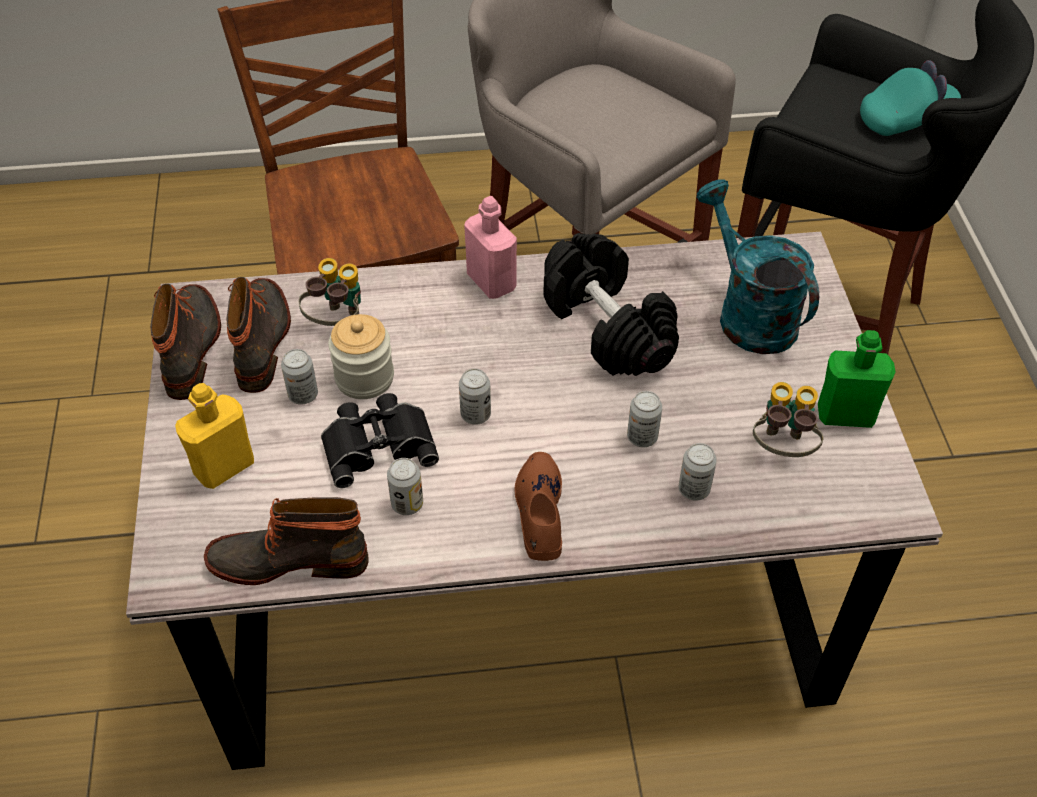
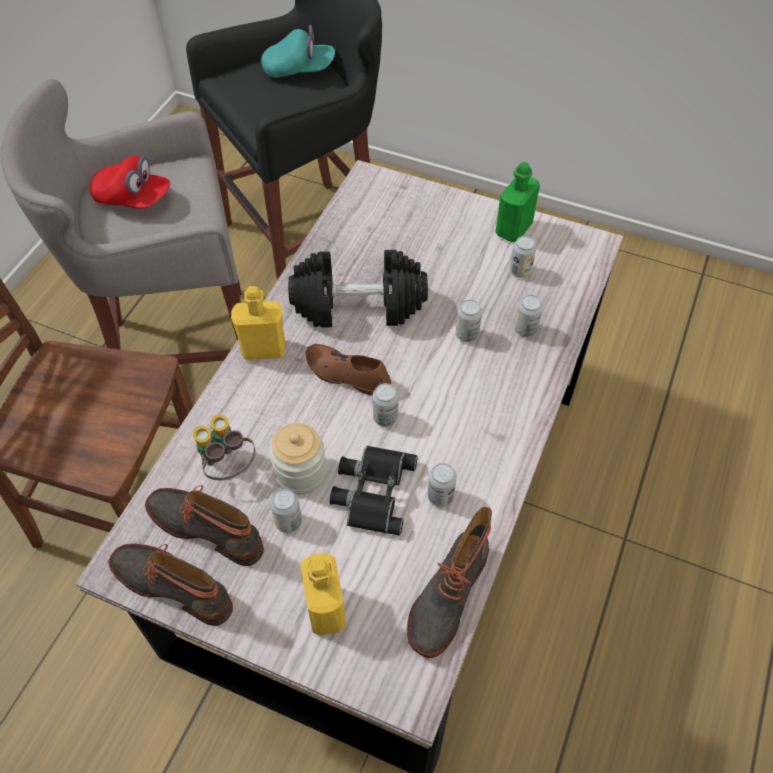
camera: 60 degrees left, 5 degrees up
(491, 282) = (264, 350): pink bottle -> yellow bottle
(540, 511) = (494, 420): brown shoe -> brown shoe (347, 374)
(599, 99) = (133, 198): none -> red cap
(748, 313) = (400, 229): turquoise watering can -> none
(782, 448) = (520, 271): binoculars -> can
(905, 120) = (299, 70): turquoise cap -> turquoise cap turned 75 degrees clockwise

